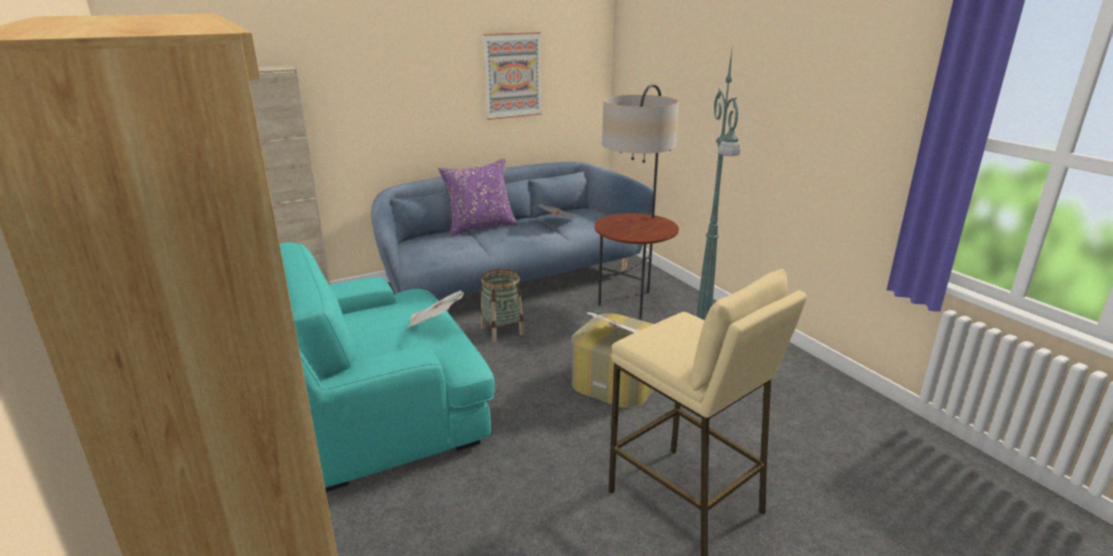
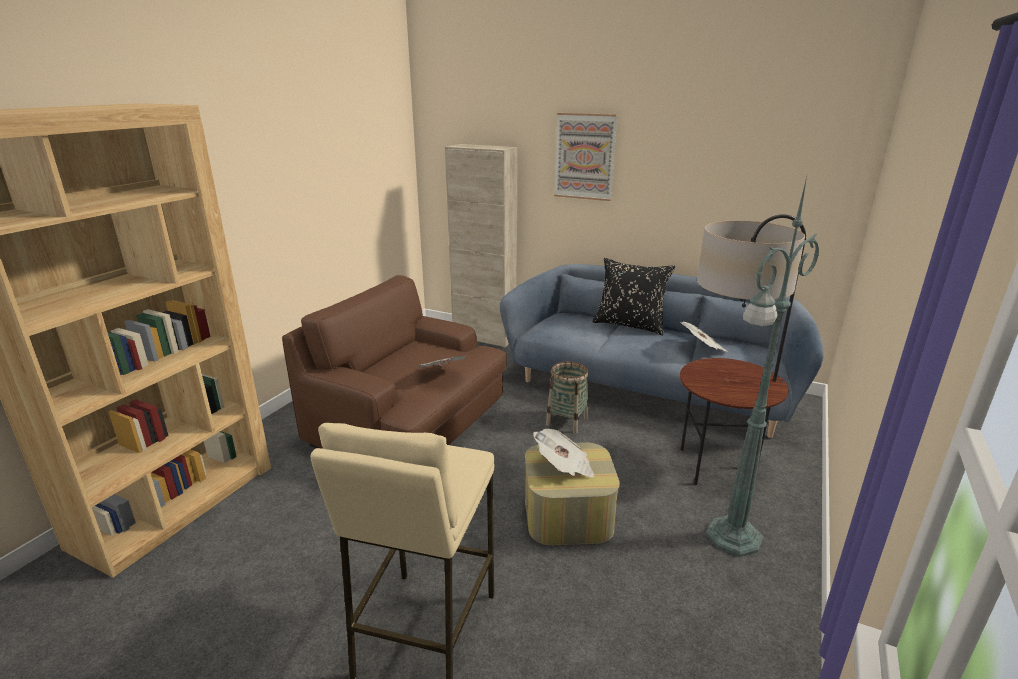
camera: 55 degrees right, 0 degrees up
(380, 410) = (409, 423): turquoise armchair -> brown armchair
(480, 227) = (630, 325): purple pillow -> black pillow
(512, 75) = (725, 182): picture -> picture (585, 156)

